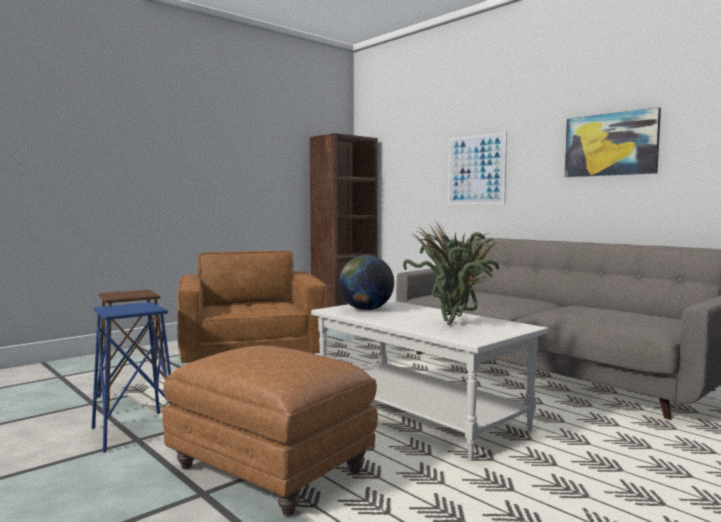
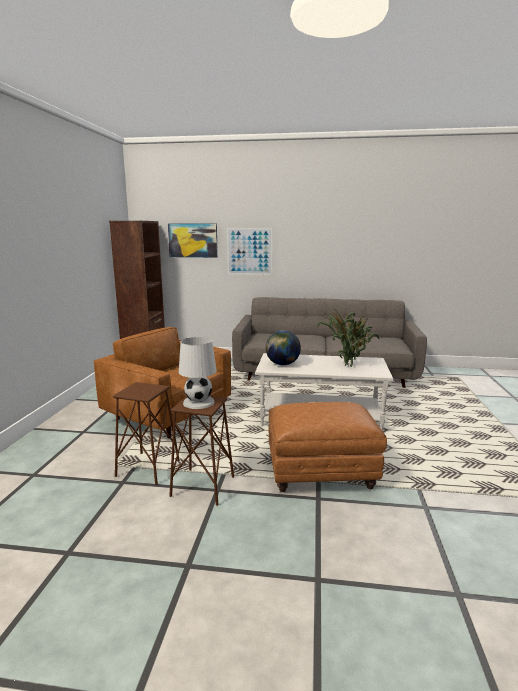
camera: 40 degrees left, 10 degrees up
(130, 307) = (198, 402): none -> white table lamp
(134, 432) = (203, 487): blue stool -> brown stool
(610, 144) = (340, 242): picture -> picture (193, 240)

